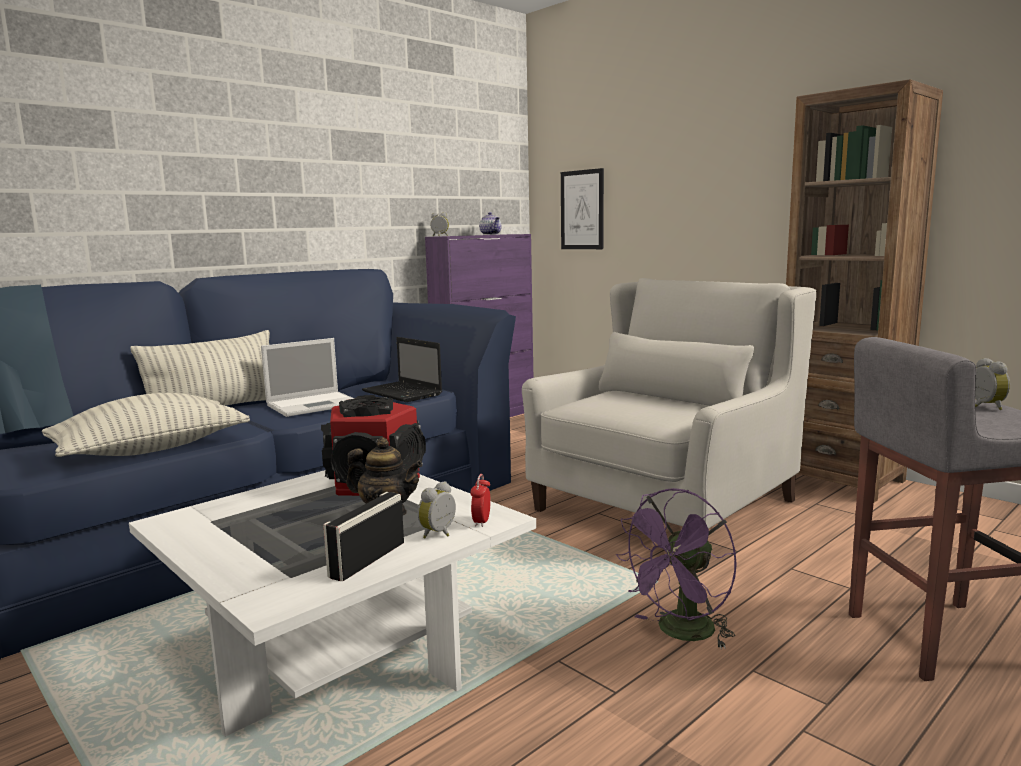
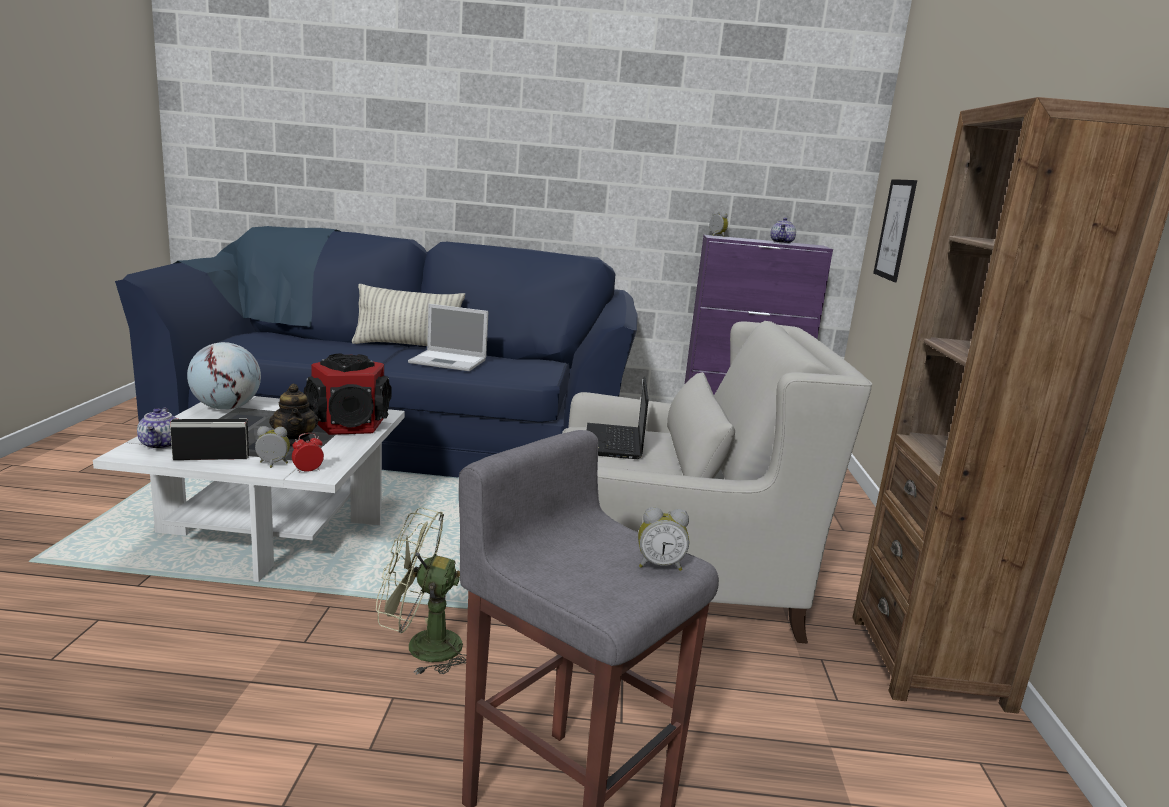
camera: 45 degrees right, 5 degrees up
(151, 450) = (300, 356): pillow -> none
(202, 527) = (226, 408): none -> globe
(273, 581) = (161, 445): none -> teapot
(403, 393) = (520, 374): laptop -> laptop (614, 443)
(680, 633) = (421, 647): purple fan -> green fan
(984, 407) = (659, 565): alarm clock -> alarm clock turned 45 degrees clockwise

